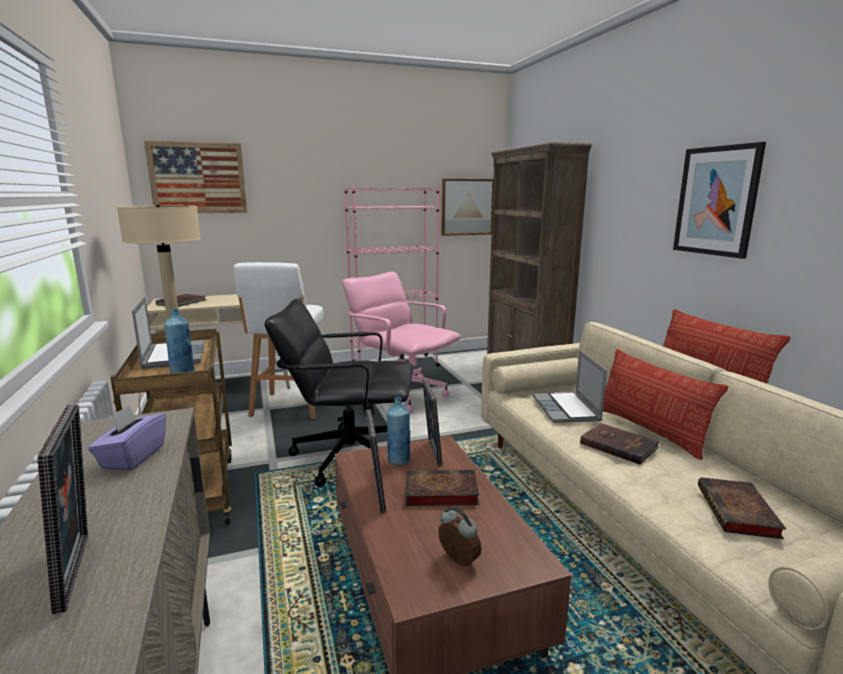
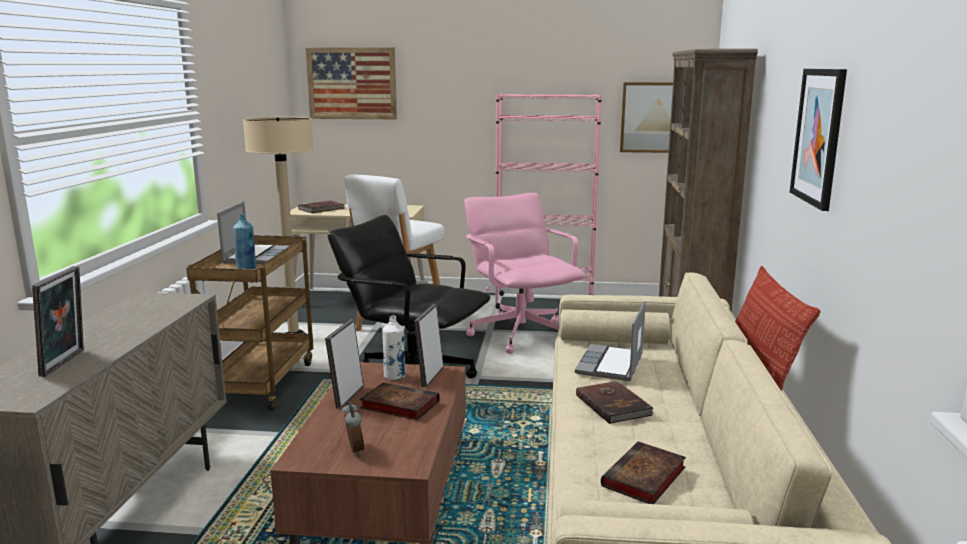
camera: 25 degrees right, 0 degrees up
(133, 457) = (145, 317): purple tissue box -> none
(399, 460) = (394, 376): blue bottle -> white bottle
(649, 430) = (674, 399): pillow -> none

